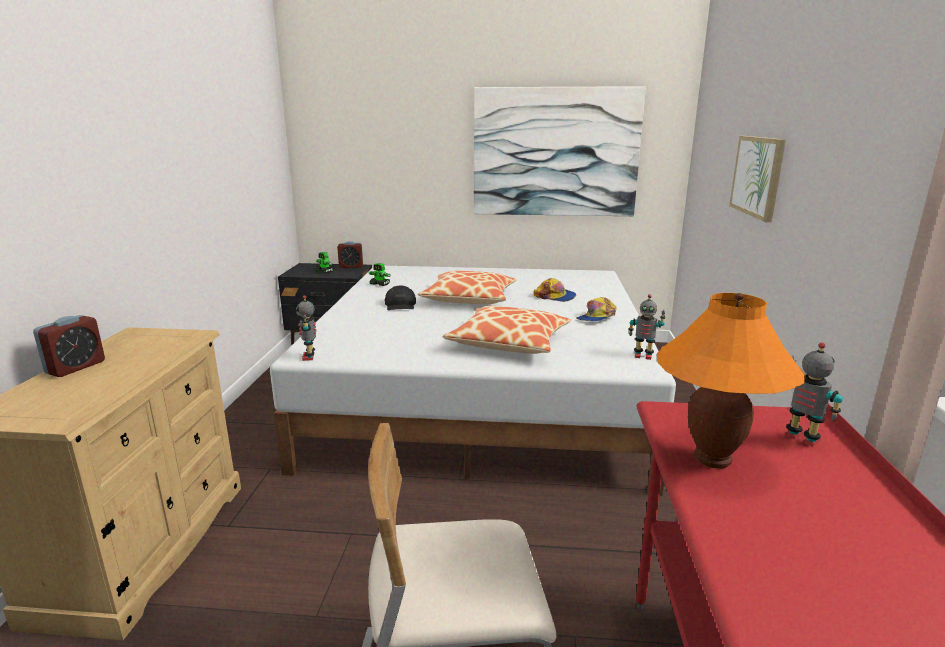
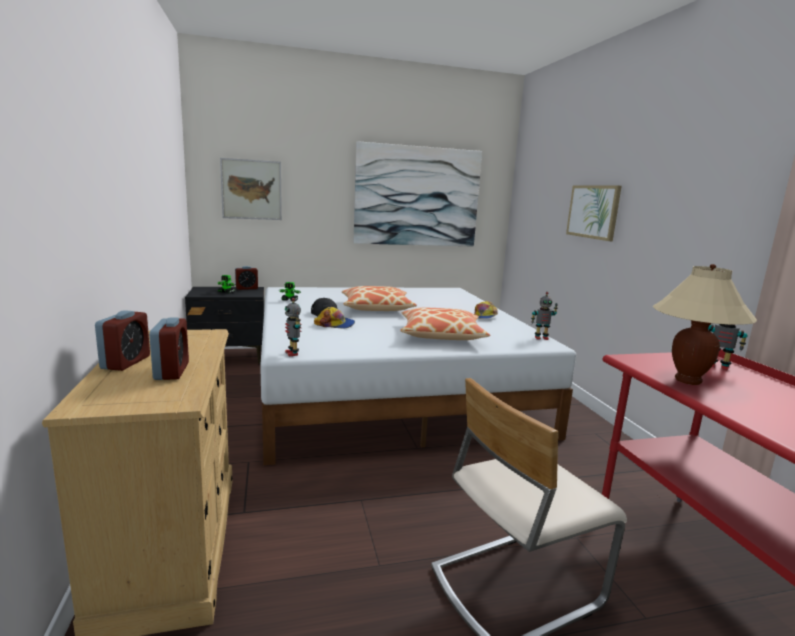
camera: 20 degrees left, 5 degrees down
(100, 382) = (171, 371): none -> alarm clock
(355, 153) = (251, 189): none -> picture
(555, 296) = (439, 304): cap -> cap (335, 324)
(713, 459) = (688, 380): orange table lamp -> beige table lamp

